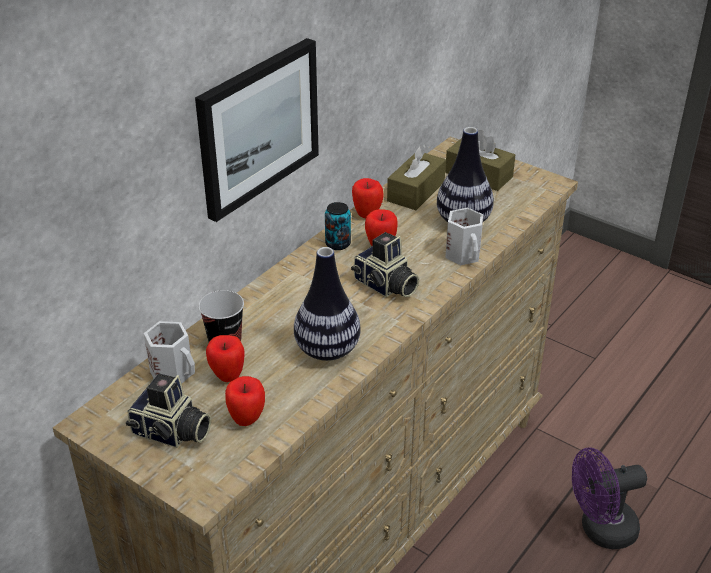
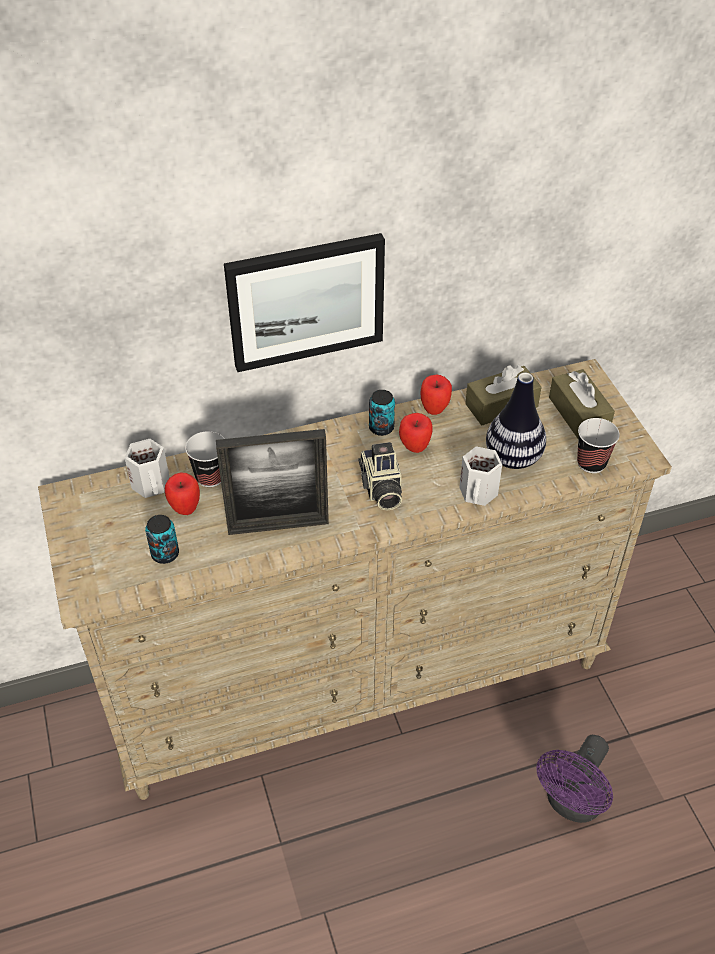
camera: 35 degrees right, 10 degrees up
(171, 433) = (106, 535): camera -> none
(247, 420) = (165, 554): apple -> can
(327, 350) = (278, 525): vase -> picture frame
(522, 201) = (591, 463): none -> cup
(600, 530) = (571, 804): purple fan -> purple fan turned 75 degrees counterclockwise

